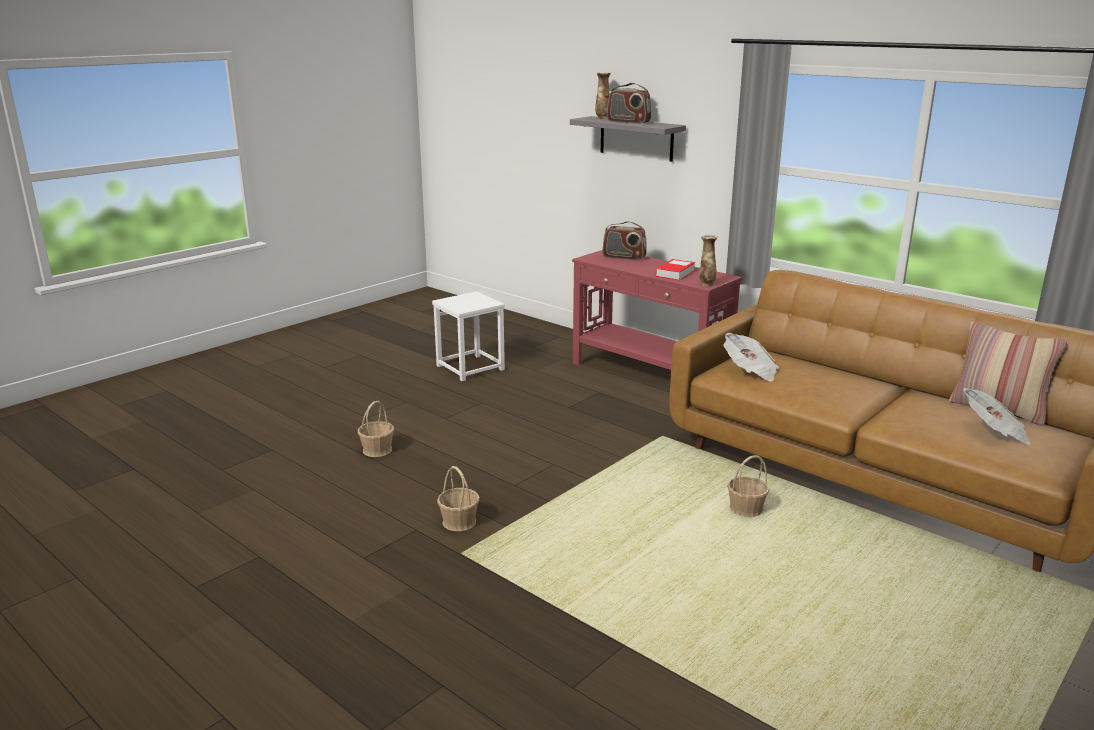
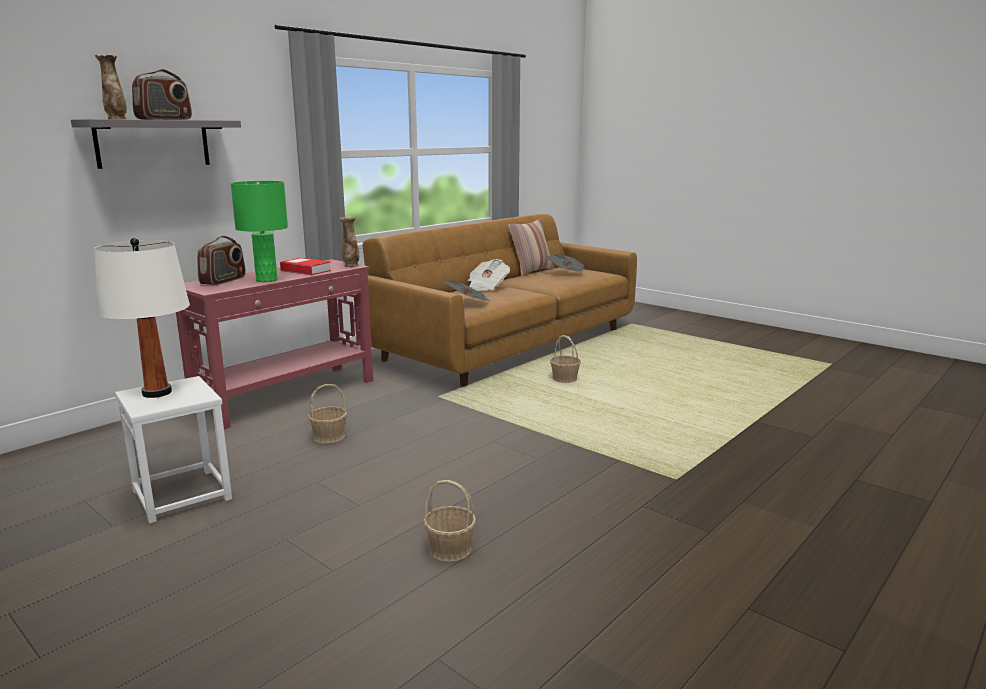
camera: 90 degrees left, 5 degrees down
(459, 521) = (619, 483): basket -> basket (328, 436)
(471, 299) = (157, 392): none -> white table lamp
(630, 267) = (266, 280): none -> green table lamp
(845, 380) = (486, 287): none -> newspaper

